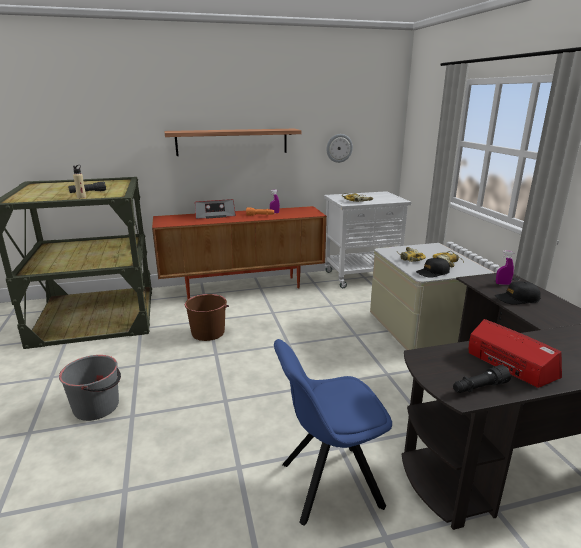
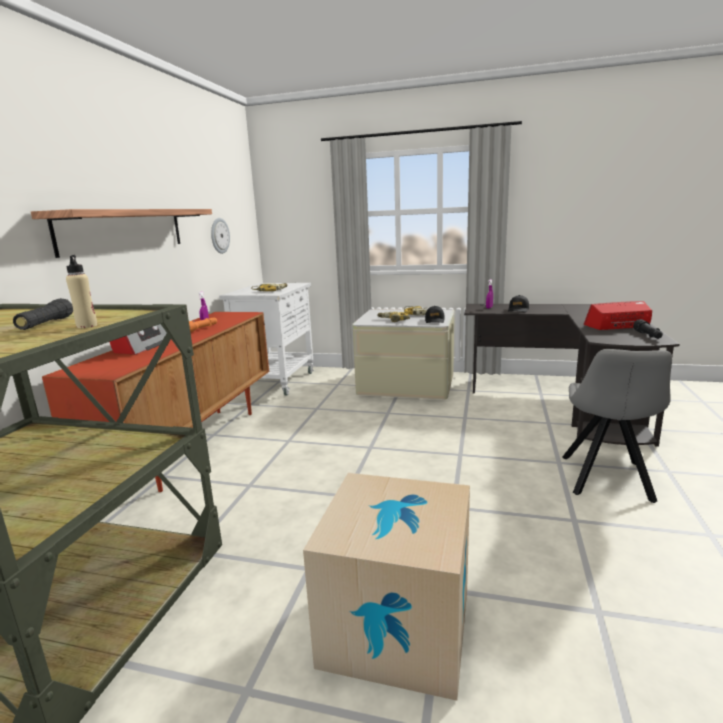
camera: 60 degrees left, 5 degrees down
(97, 406) = (397, 625): grey bucket -> cardboard box
(208, 332) = (283, 491): brown bucket -> none
(329, 484) = (606, 478): blue chair -> grey chair

